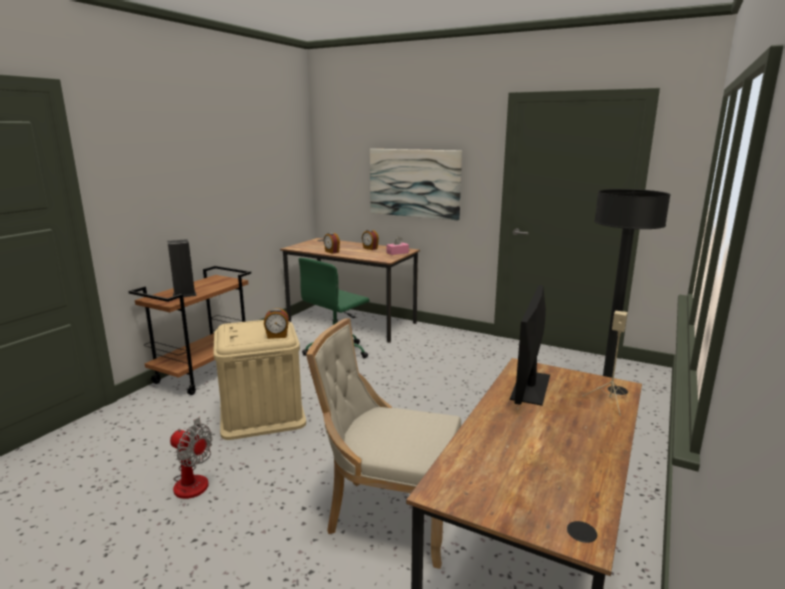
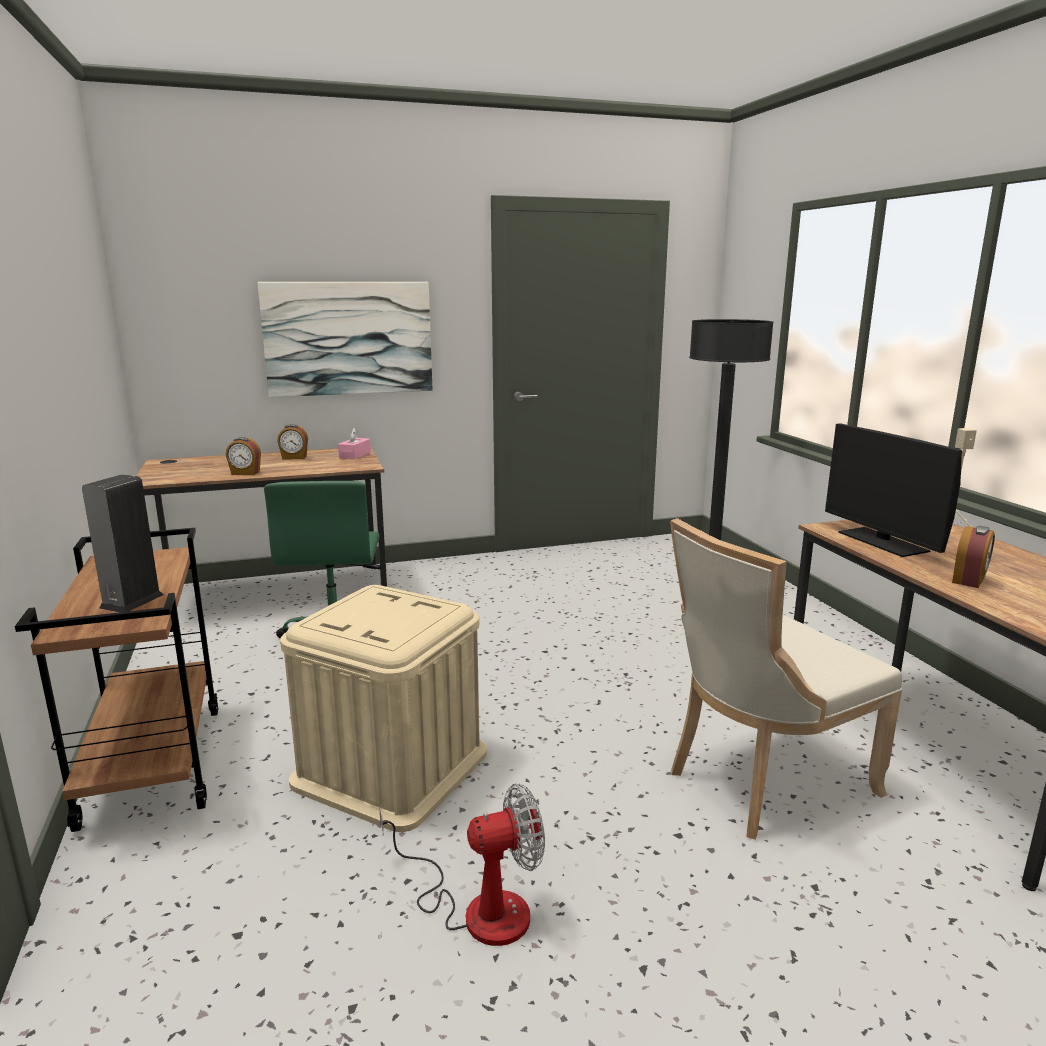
camera: 45 degrees left, 0 degrees up
(277, 336) = (435, 608): alarm clock -> alarm clock (969, 580)

